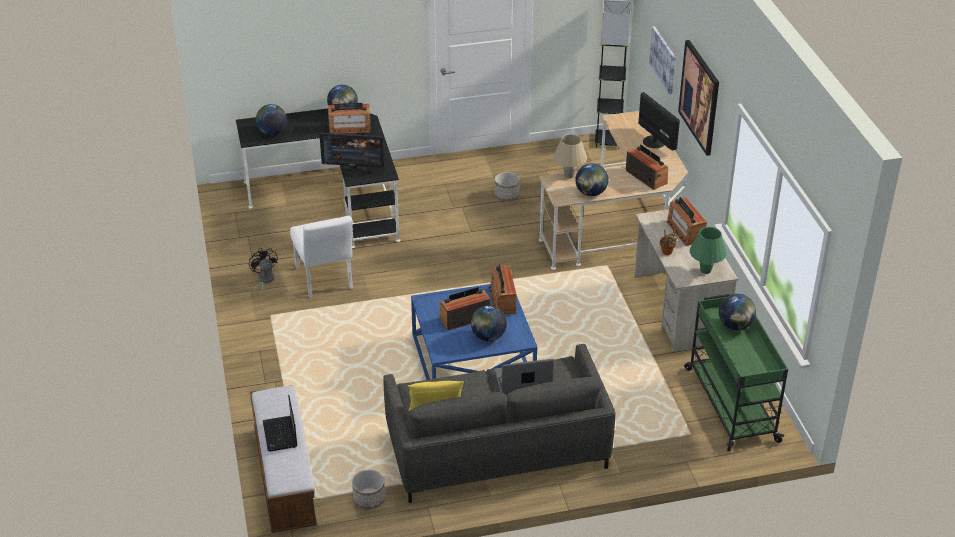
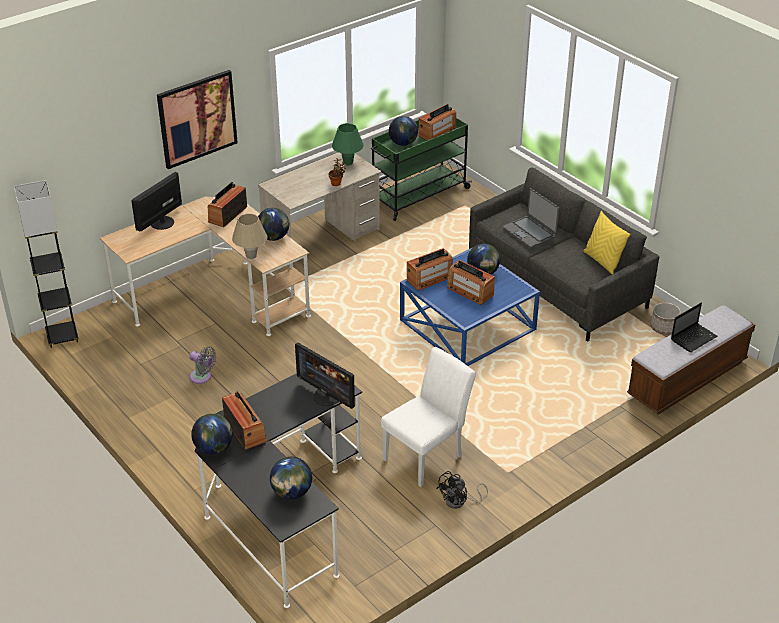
camera: 115 degrees left, 0 degrees up
(354, 169) = (327, 396): monitor -> monitor turned 150 degrees clockwise
(507, 195) = (202, 377): planter -> grey fan
(663, 59) = (106, 167): picture -> none
(685, 231) = (300, 181): radio -> radio (437, 132)

